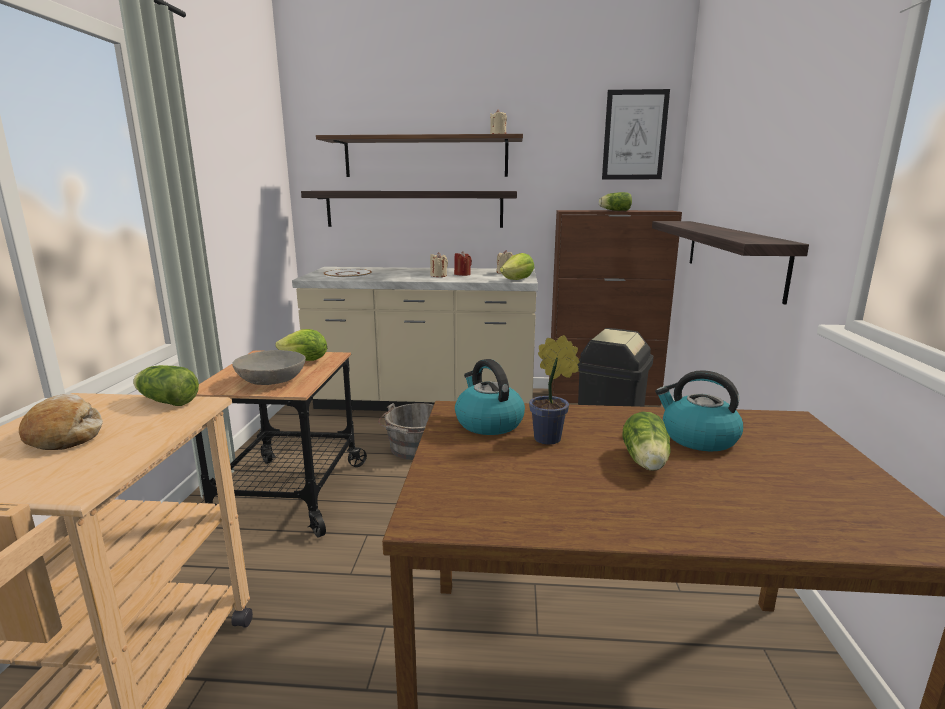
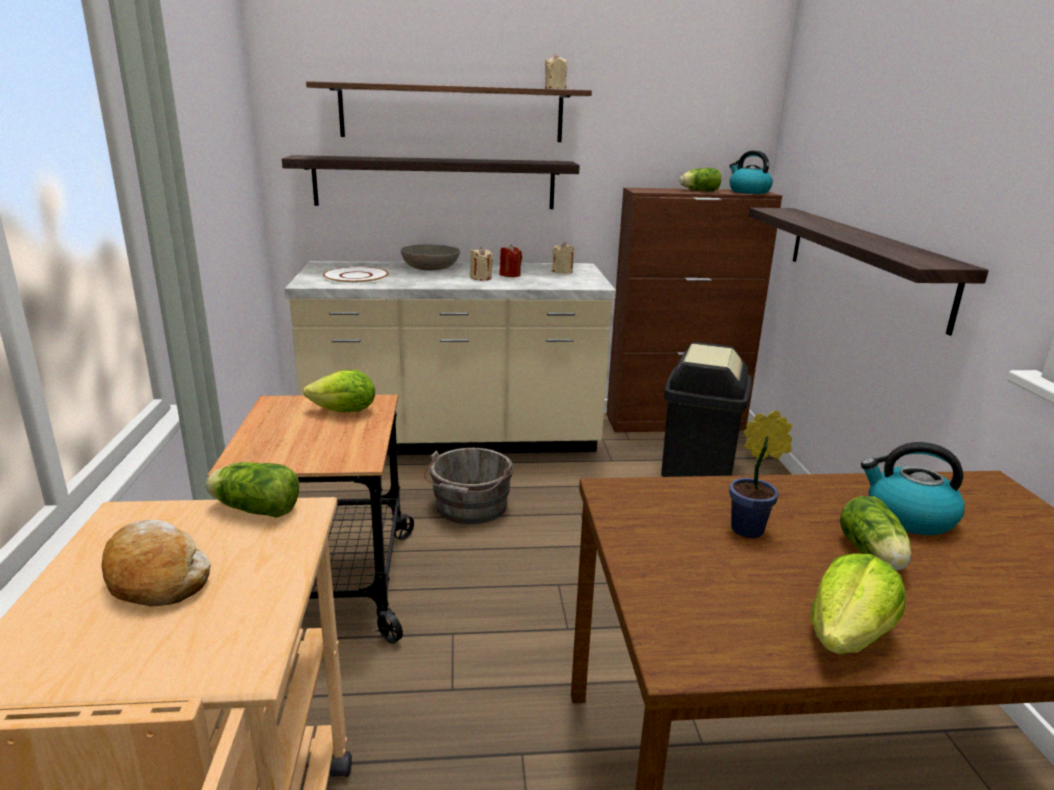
camera: 10 degrees left, 5 degrees up
(272, 380) = (319, 446): grey bowl -> grey bowl (431, 268)
(488, 423) = (665, 510): kettle -> kettle (748, 192)
(518, 280) = (588, 284): lettuce -> lettuce (848, 637)
(634, 135) = (723, 93): picture -> none

